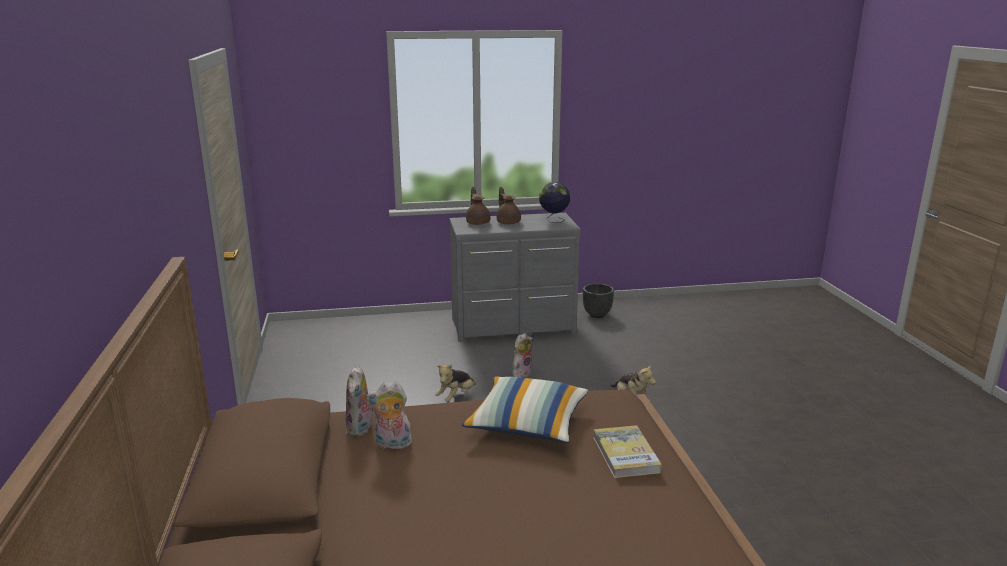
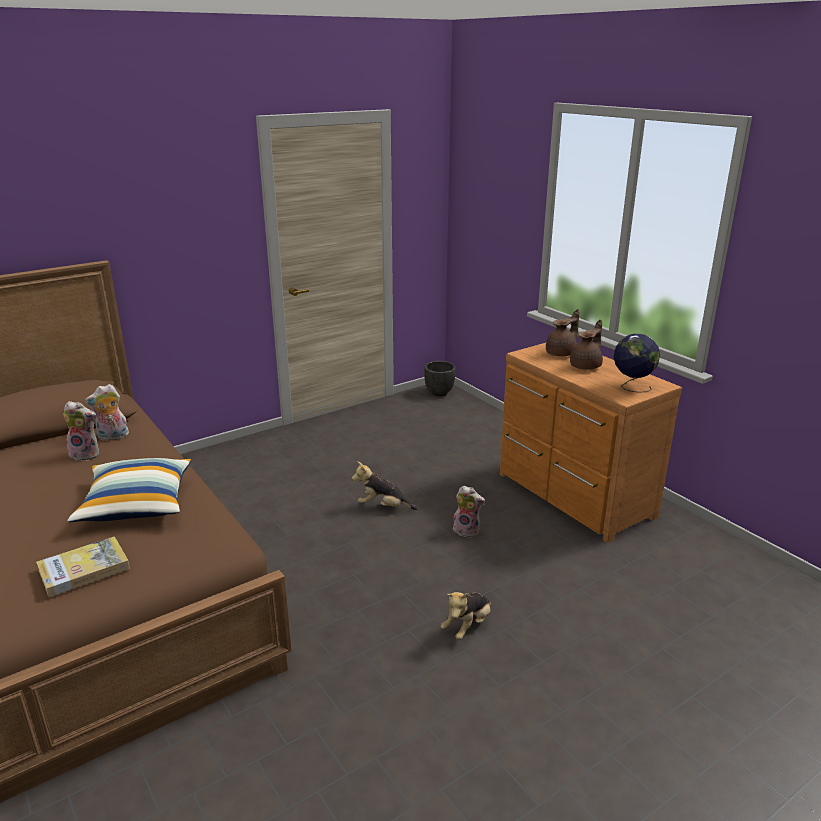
camera: 65 degrees right, 5 degrees up
(392, 444) = (86, 454): plush toy -> plush toy turned 120 degrees clockwise
(514, 327) = (573, 496): grey dresser -> brown dresser
(597, 315) = (683, 546): black planter -> black planter (439, 393)

